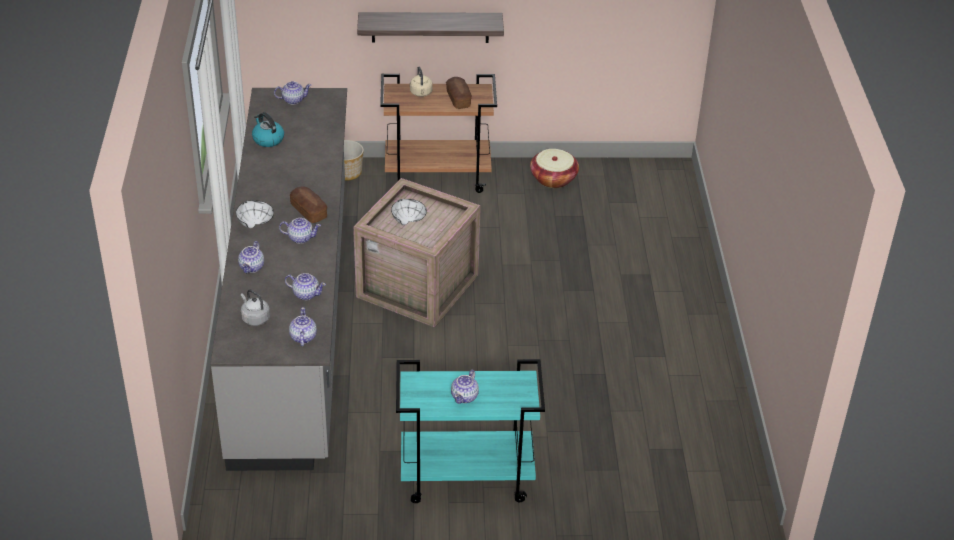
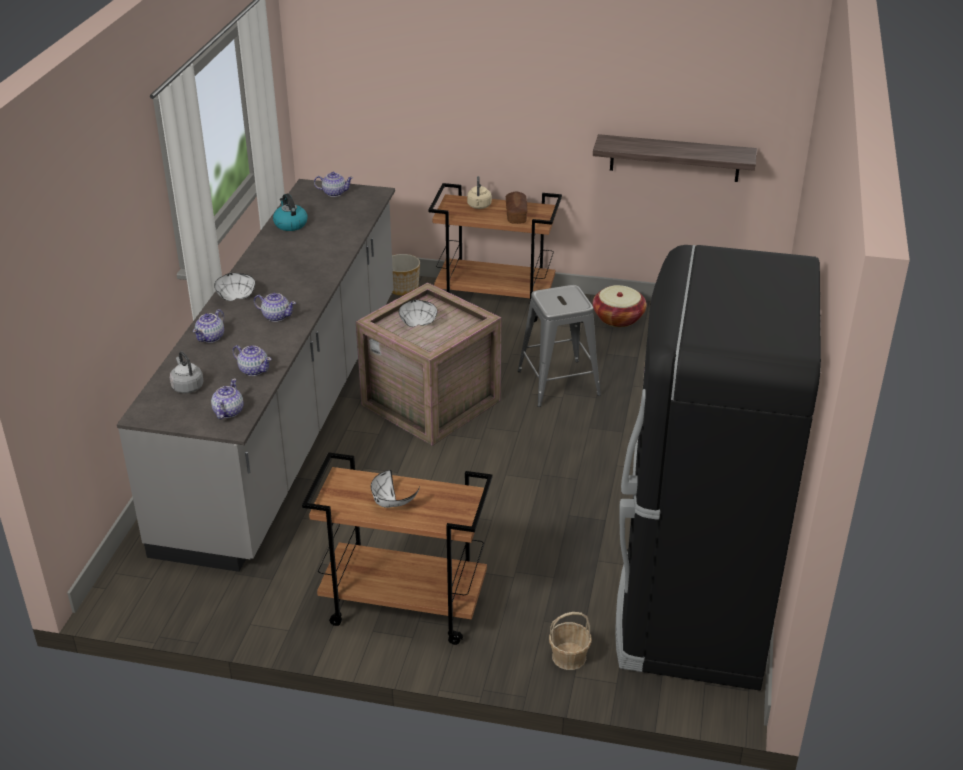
camera: 15 degrees right, 5 degrees down
(308, 211) = (298, 293): bread -> none
(430, 27) = (494, 135): shelf -> shelf (674, 158)
(465, 396) = (392, 503): teapot -> white bowl
(465, 478) = (402, 607): turquoise cart -> brown cart
(523, 251) = (559, 383): none -> grey stool
(615, 496) = (569, 657): none -> basket
(698, 438) = (692, 607): none -> black fridge

